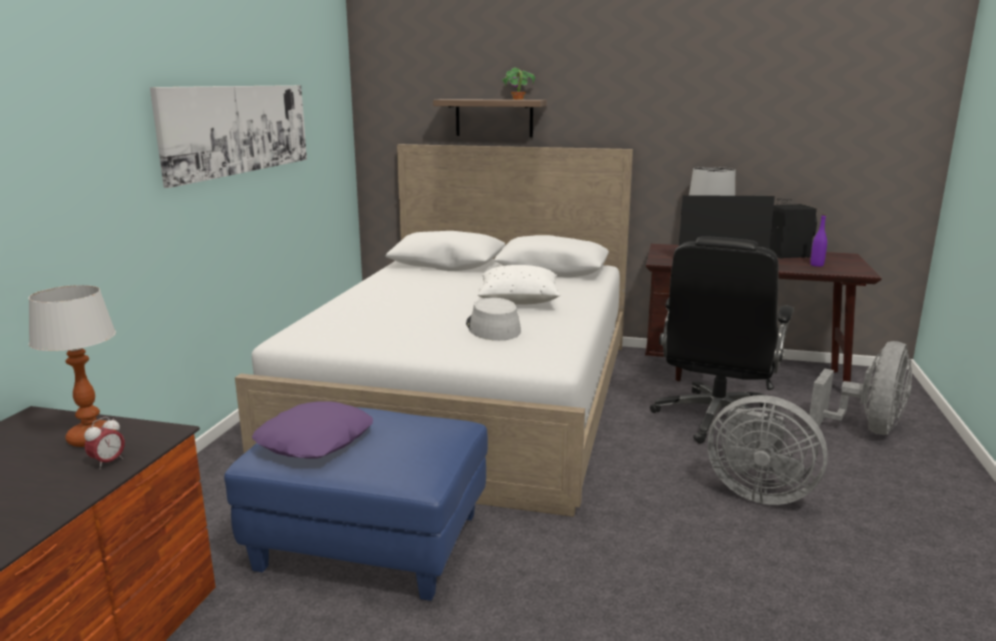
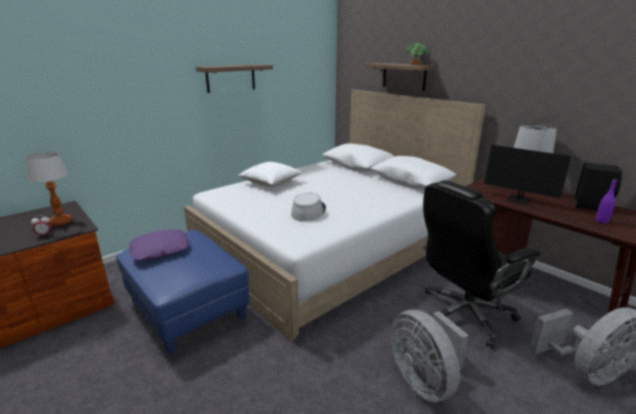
camera: 35 degrees right, 5 degrees up
(239, 129) = (231, 78): picture -> shelf
(519, 301) = (353, 198): white pillow -> white pillow (270, 183)

